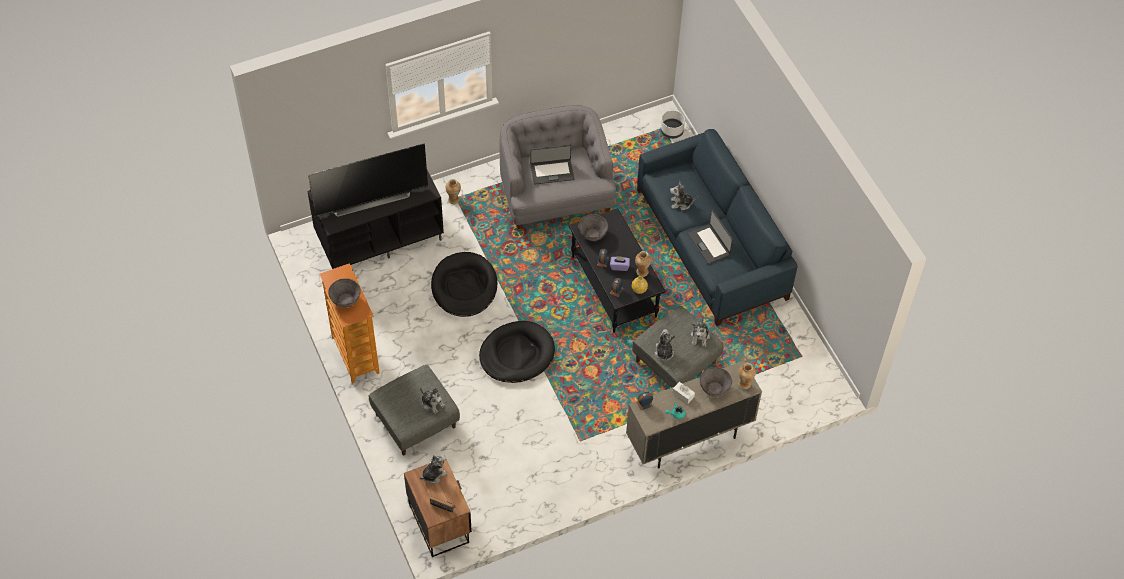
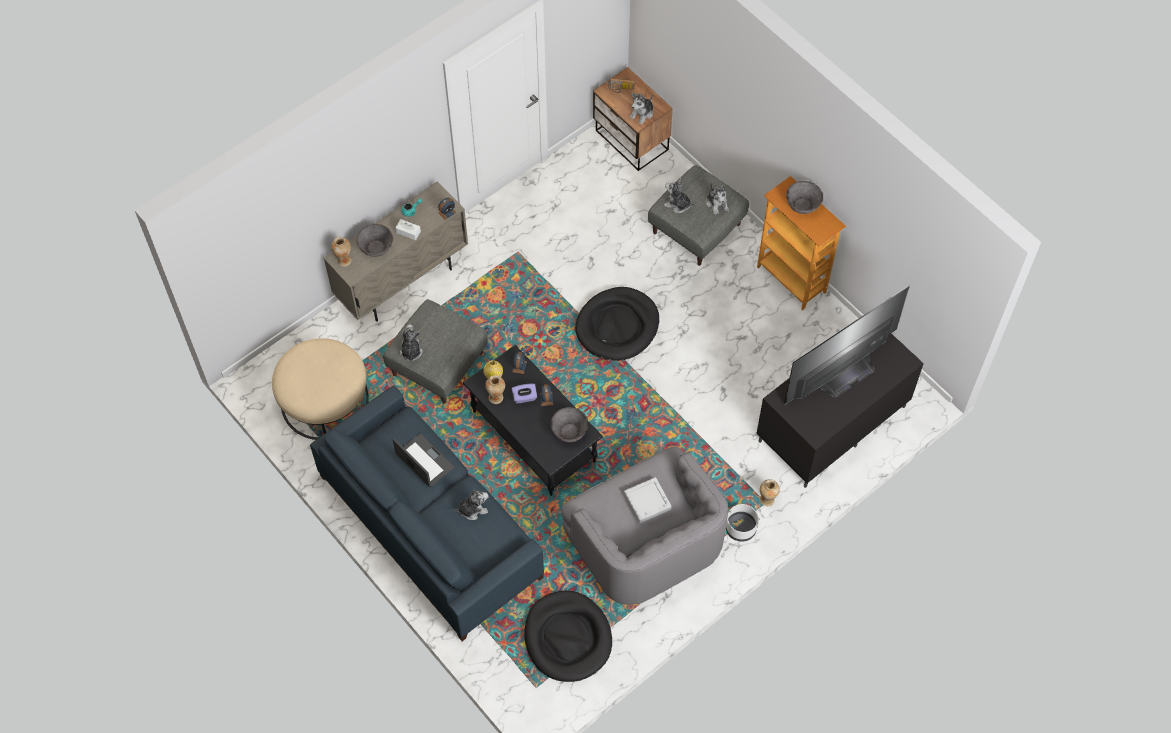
camera: 165 degrees right, 5 degrees up
(464, 287) = (707, 389): black dog bed -> black dog bed (567, 638)
(552, 172) = (647, 502): laptop -> grey tray
(664, 352) = (447, 322): plush toy -> plush toy (717, 203)
(671, 131) = (522, 686): white planter -> white planter (741, 528)
(775, 356) = (325, 401): none -> beige ottoman

